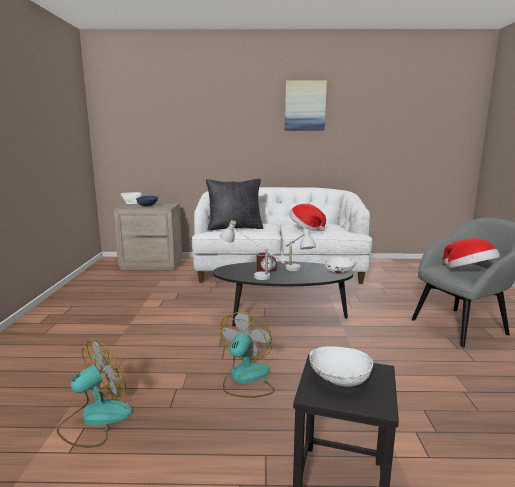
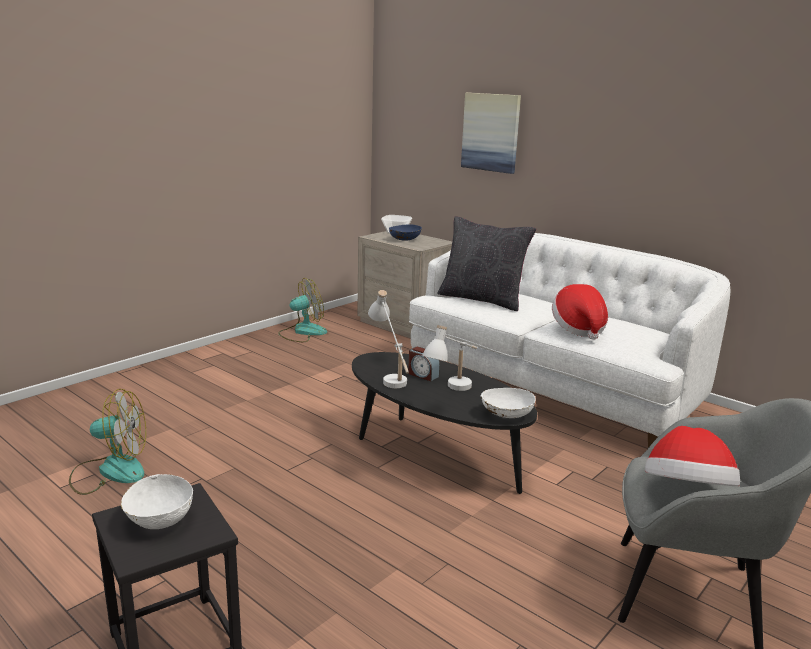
camera: 40 degrees right, 5 degrees up
(246, 379) = (271, 503): fan -> fan (302, 332)
(305, 106) = (672, 102): picture -> picture (491, 132)

